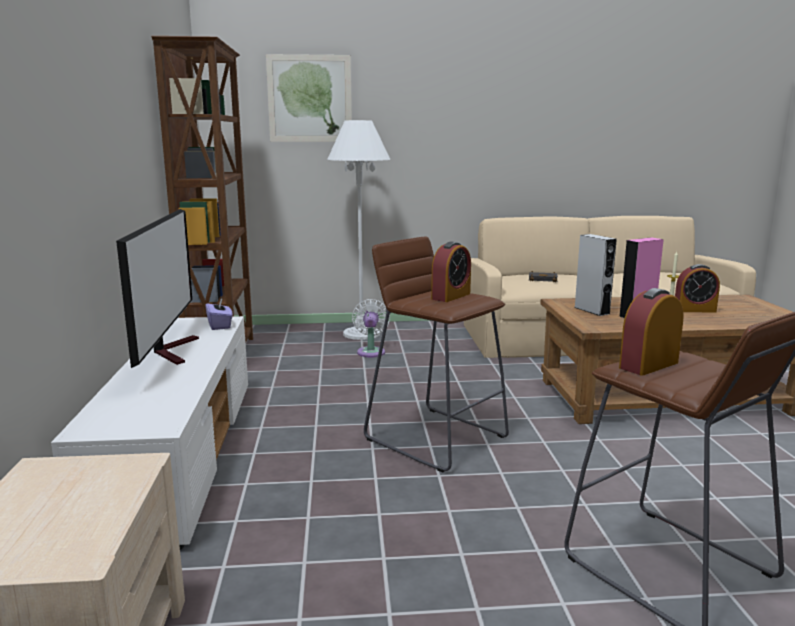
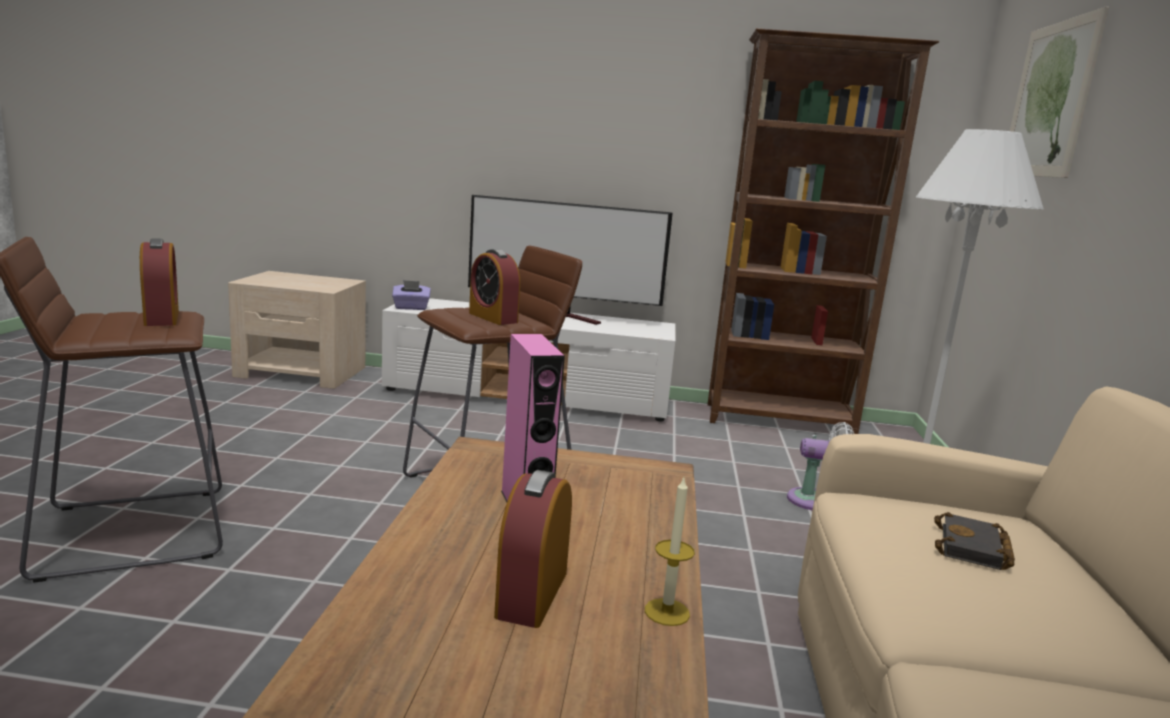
camera: 100 degrees right, 0 degrees up
(220, 325) = (639, 332): purple tissue box -> purple tissue box (411, 308)
(592, 310) = (583, 478): grey speaker -> none

